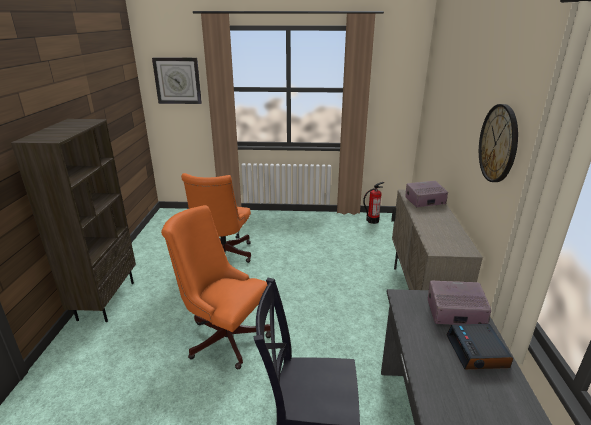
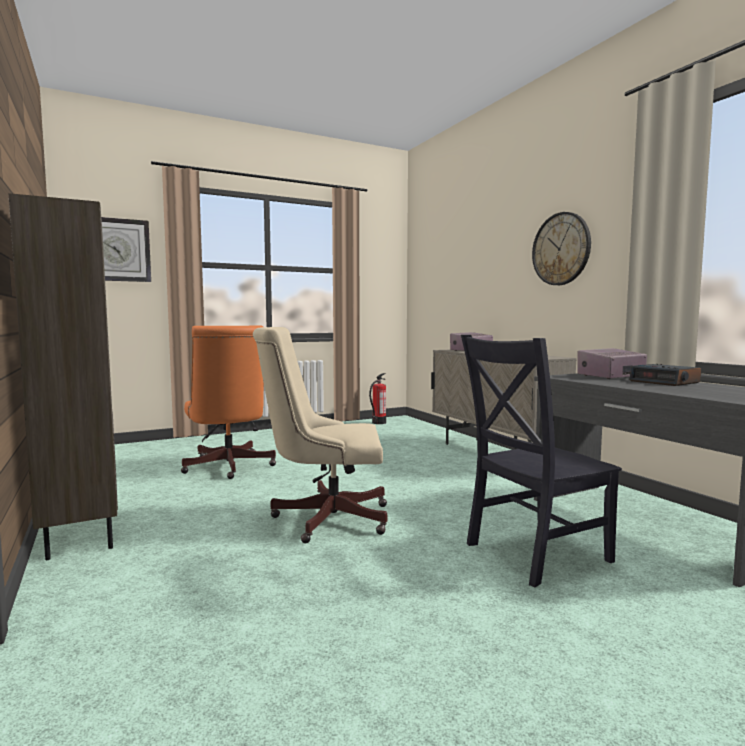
camera: 30 degrees left, 20 degrees down
(224, 336) = (324, 518): orange office chair -> beige office chair

